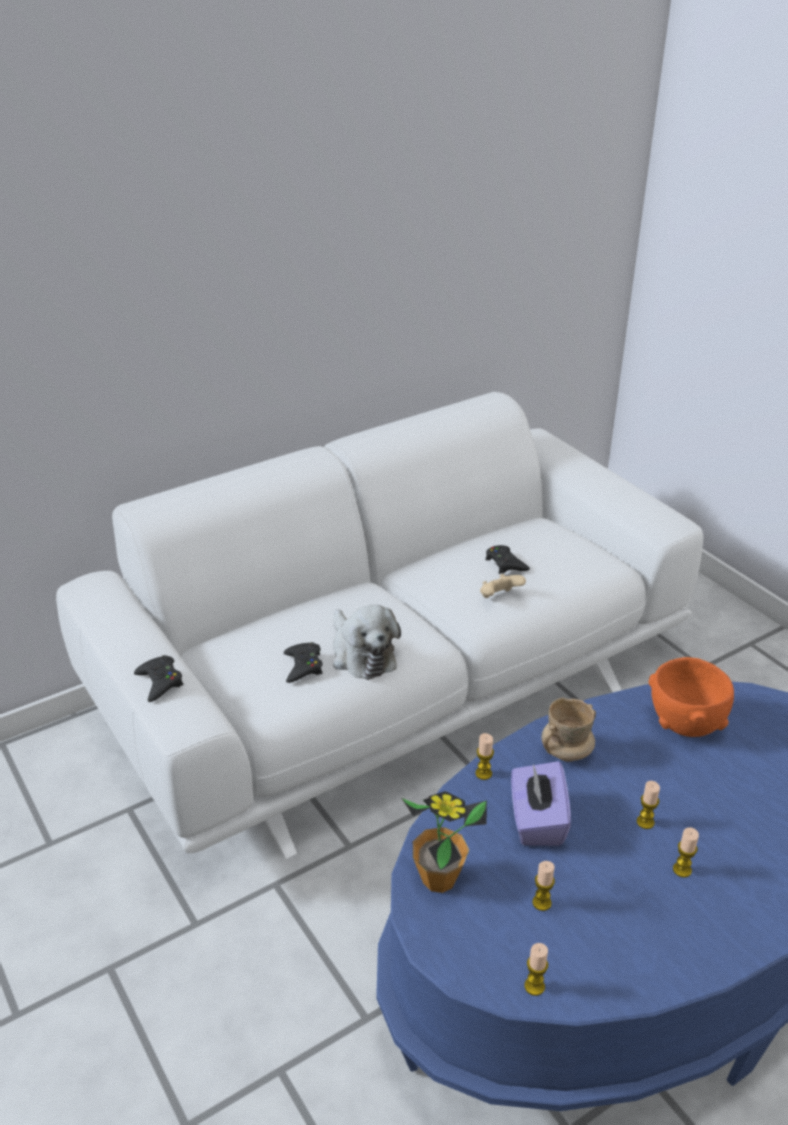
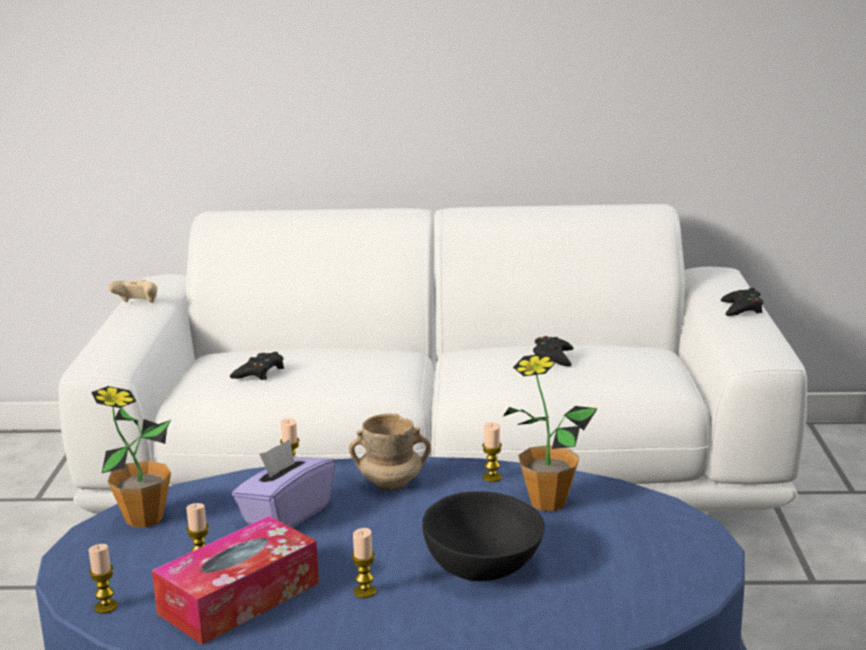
camera: 35 degrees right, 15 degrees down
(160, 682) = (119, 338): black game controller -> black game controller (741, 309)
(361, 654) = (320, 379): plush toy -> none
(499, 597) = (508, 376): beige game controller -> beige game controller (137, 304)
(612, 923) = (239, 598): none -> tissue box
(645, 822) = (385, 550): candle -> candle (492, 477)
(685, 723) = (547, 502): orange bowl -> potted plant
(718, 806) = (480, 565): none -> black bowl

